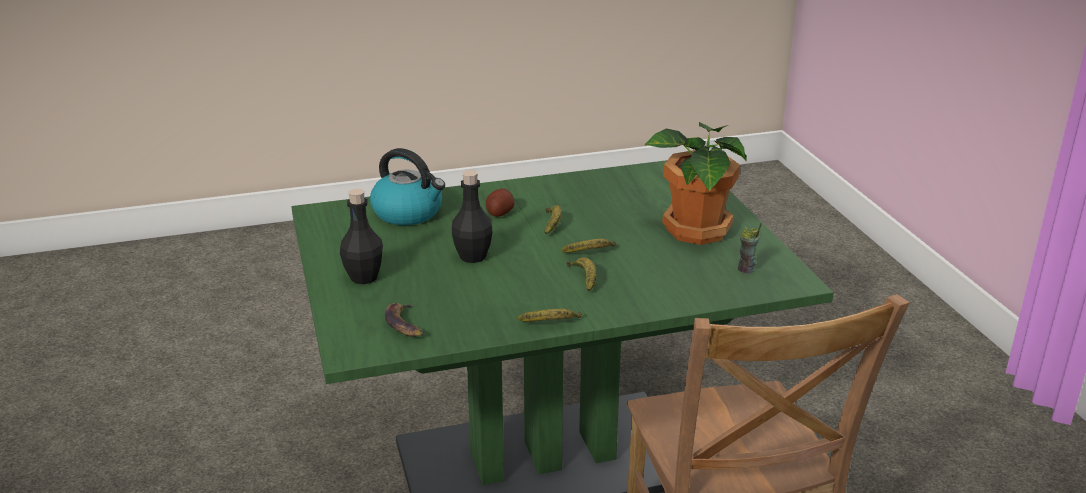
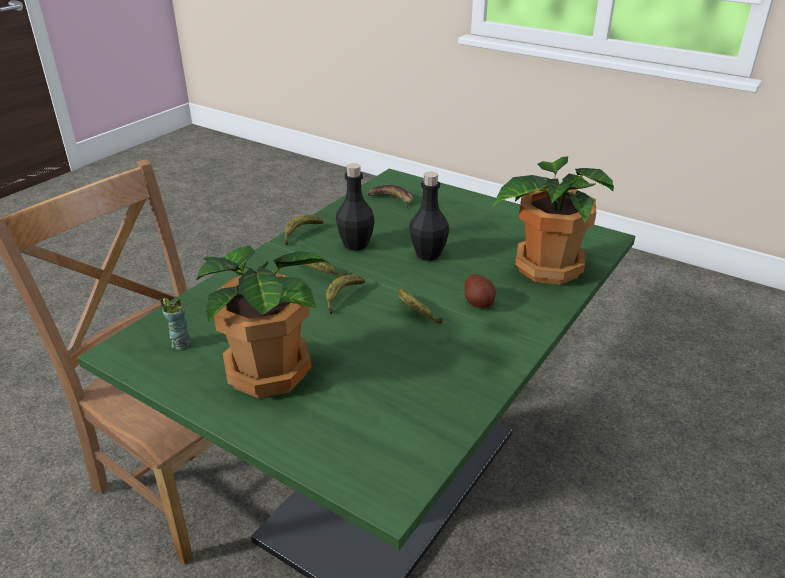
camera: 140 degrees right, 5 degrees up
(364, 277) = (469, 212): black bottle -> black bottle (355, 244)
(409, 213) = (545, 267): kettle -> potted plant

